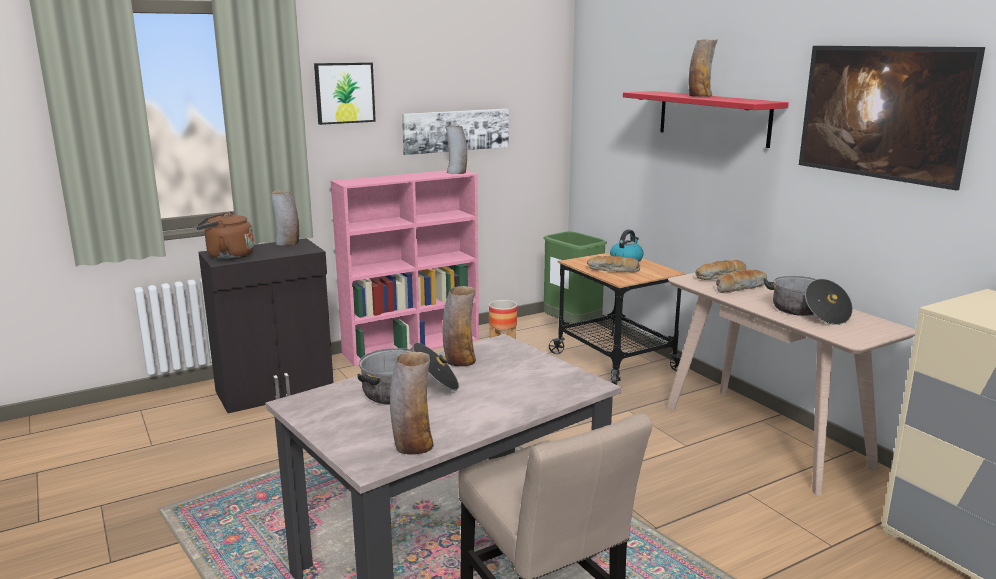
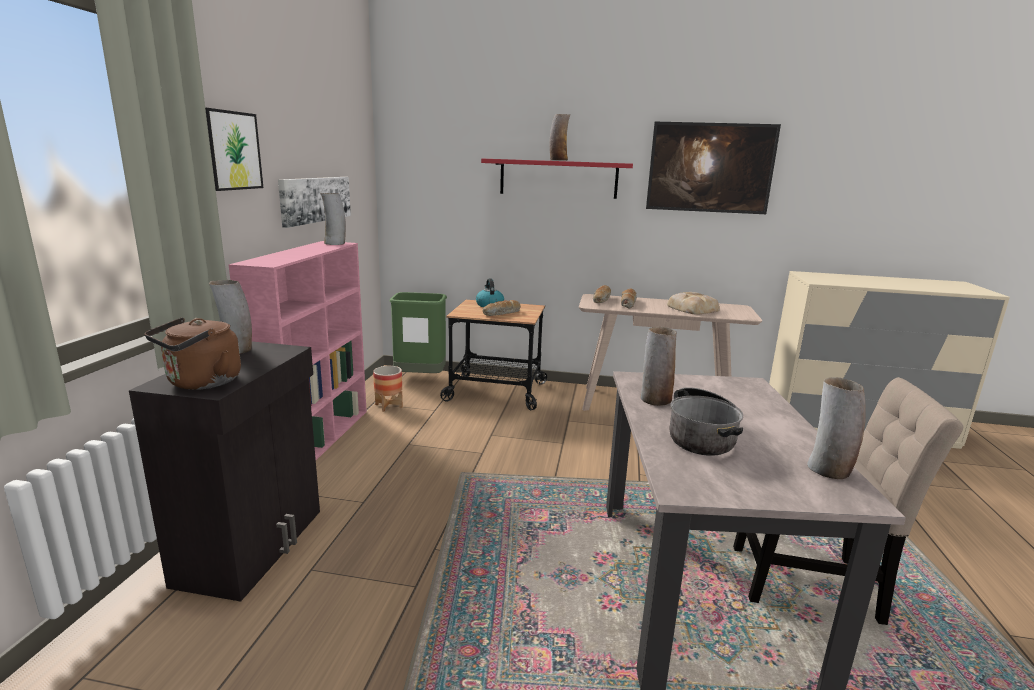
camera: 50 degrees left, 0 degrees up
(807, 312) = (692, 308): cooking pot -> bread

